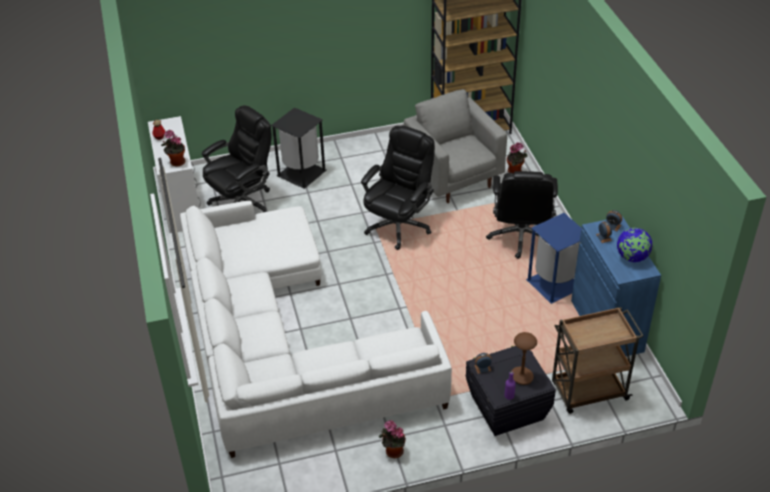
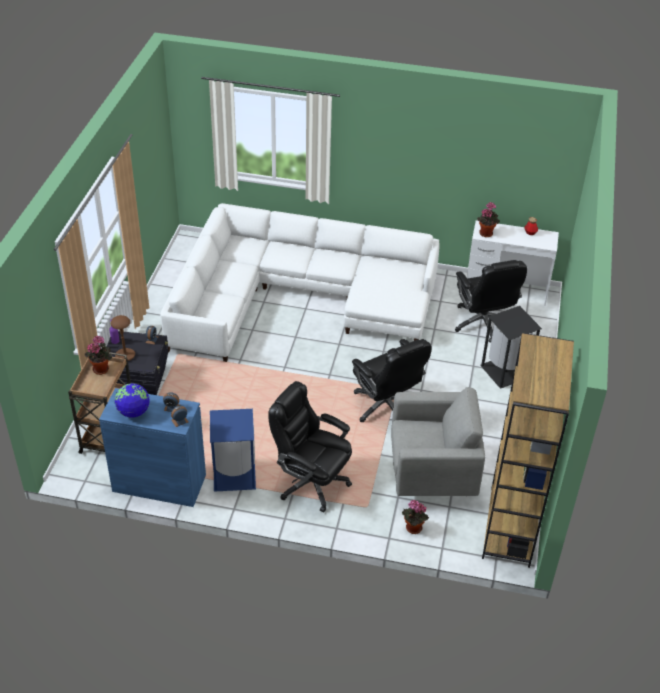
camera: 115 degrees right, 0 degrees up
(392, 451) = (155, 312): potted plant -> potted plant (101, 368)

